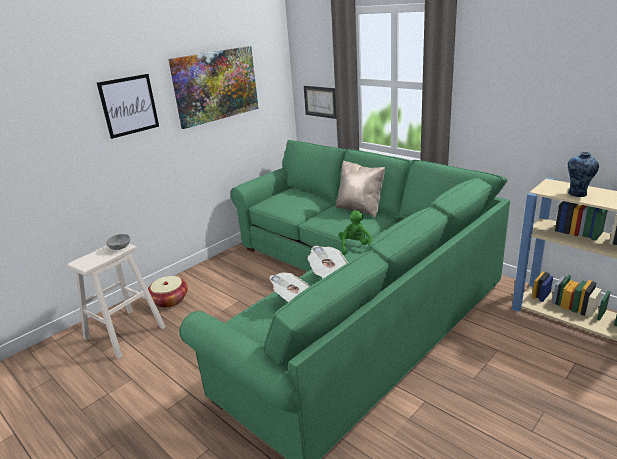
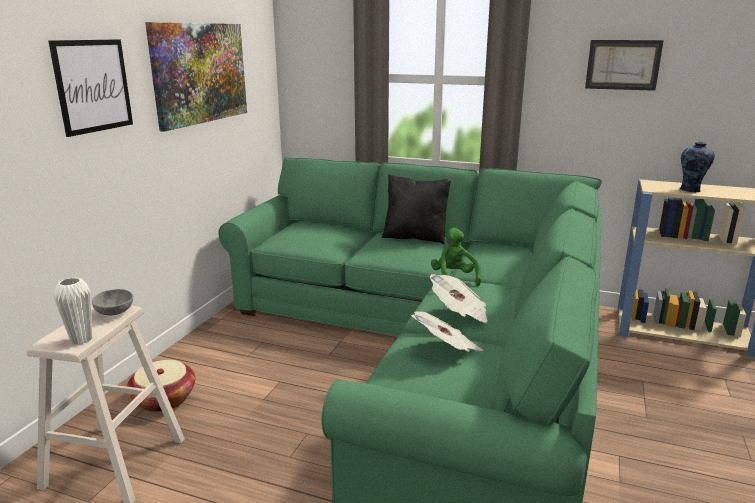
camera: 25 degrees left, 5 degrees down
(92, 263) = (81, 339): none -> white vase
(320, 101) = (324, 107): picture -> picture (623, 65)
(360, 209) = (415, 237): beige pillow -> black pillow

